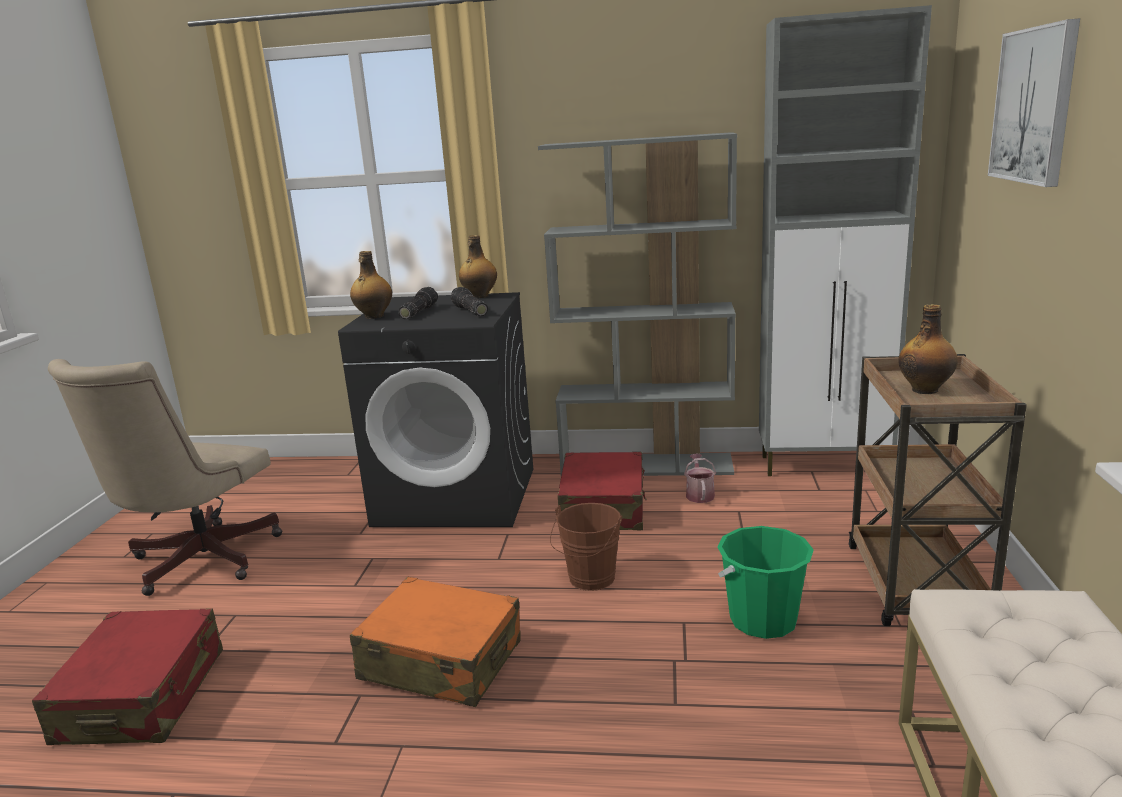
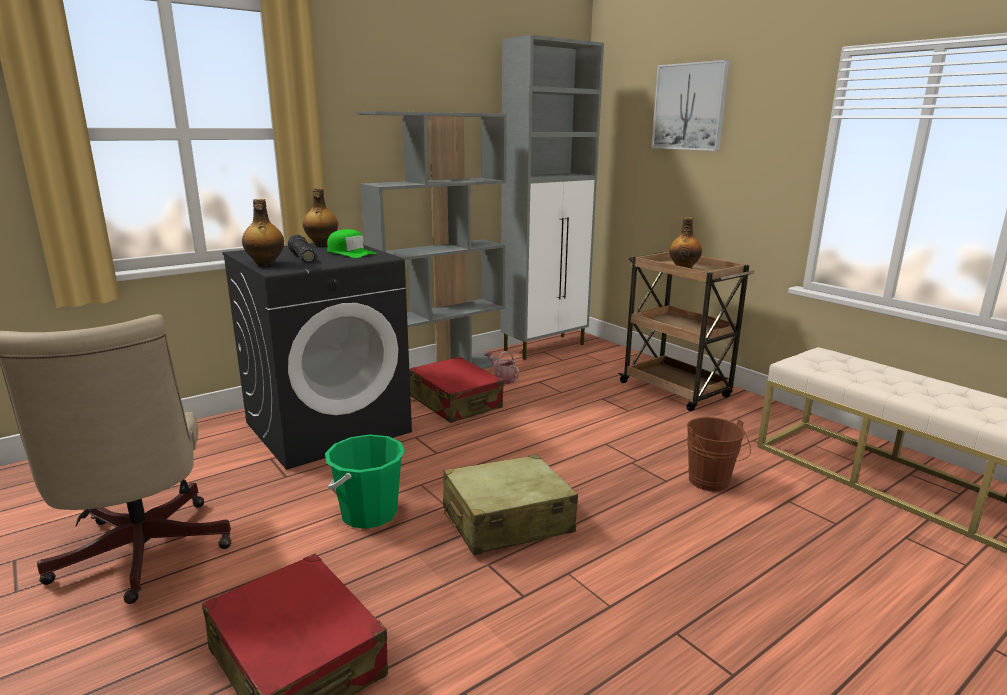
camera: 45 degrees left, 0 degrees up
(441, 661) = (506, 521): orange suitcase -> beige suitcase
(469, 311) = (350, 253): flashlight -> green cap
(589, 581) = (519, 443): brown bucket -> brown bucket (711, 483)
(763, 620) = (639, 428): green bucket -> green bucket (369, 514)

